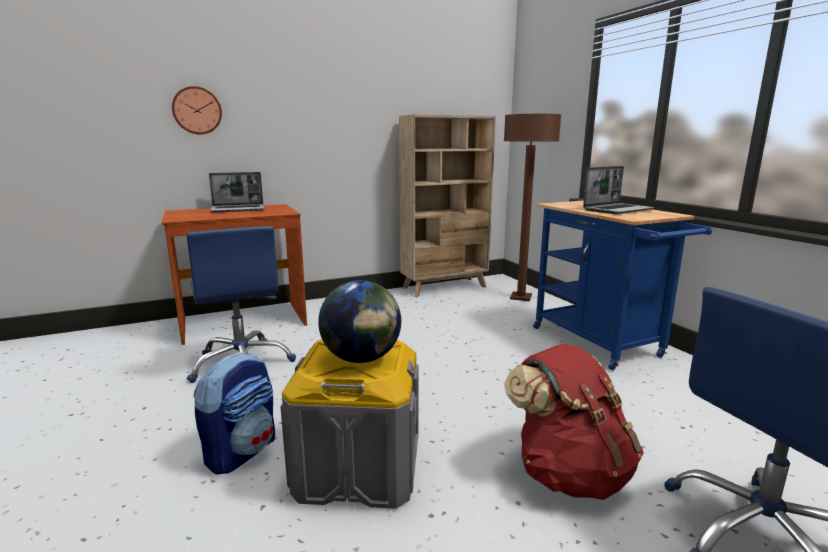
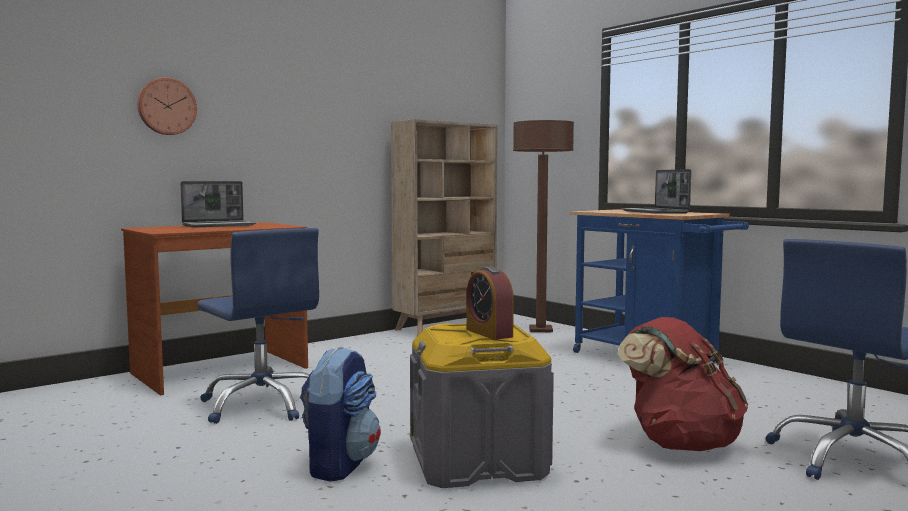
camera: 15 degrees left, 10 degrees down
(362, 358) = (489, 333): globe -> alarm clock
(617, 210) = (656, 212): laptop -> laptop turned 120 degrees clockwise

